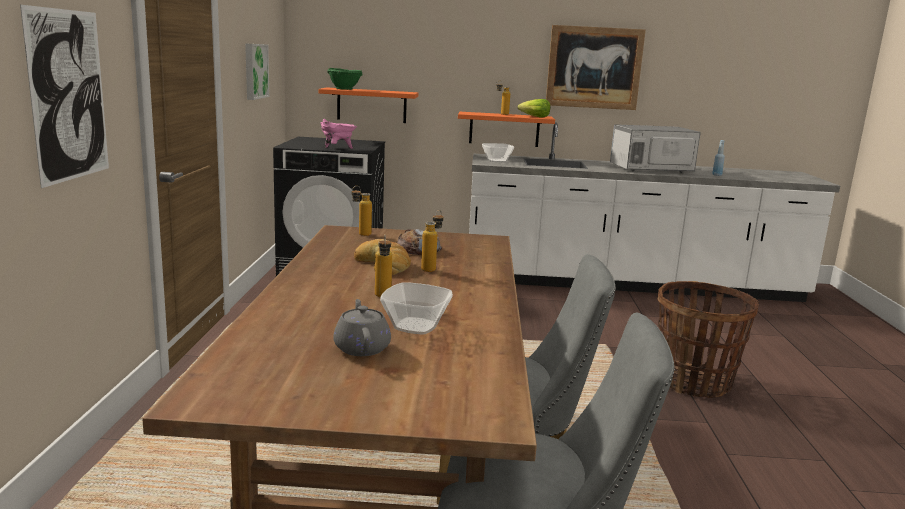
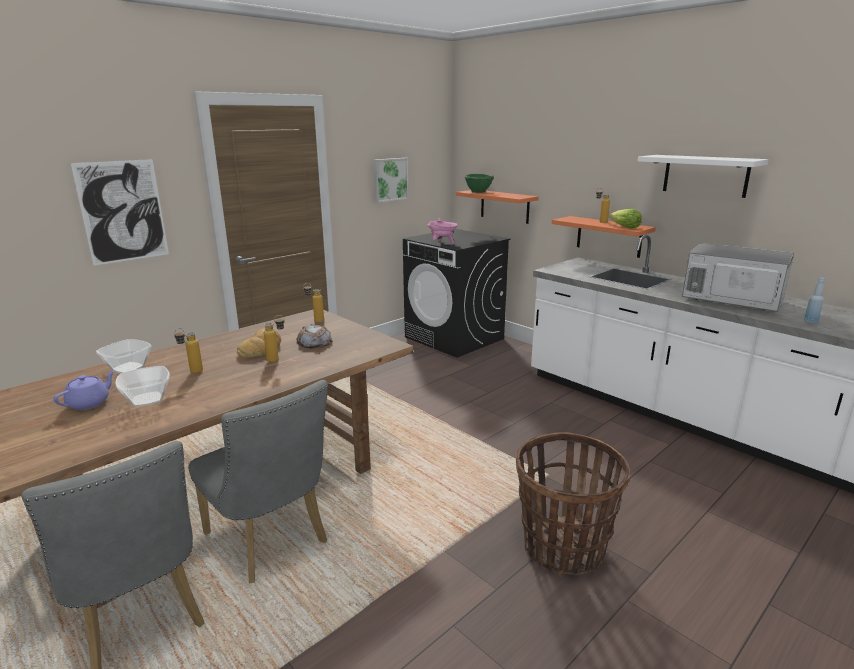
camera: 45 degrees right, 5 degrees up
(362, 348) = (89, 403): grey teapot -> purple teapot
(496, 160) = (572, 268): bowl -> bowl (128, 368)
(594, 68) = (705, 175): picture -> white shelf

